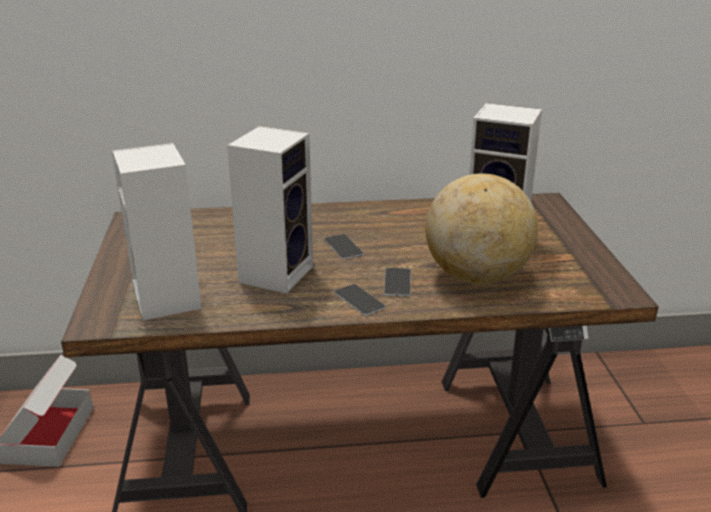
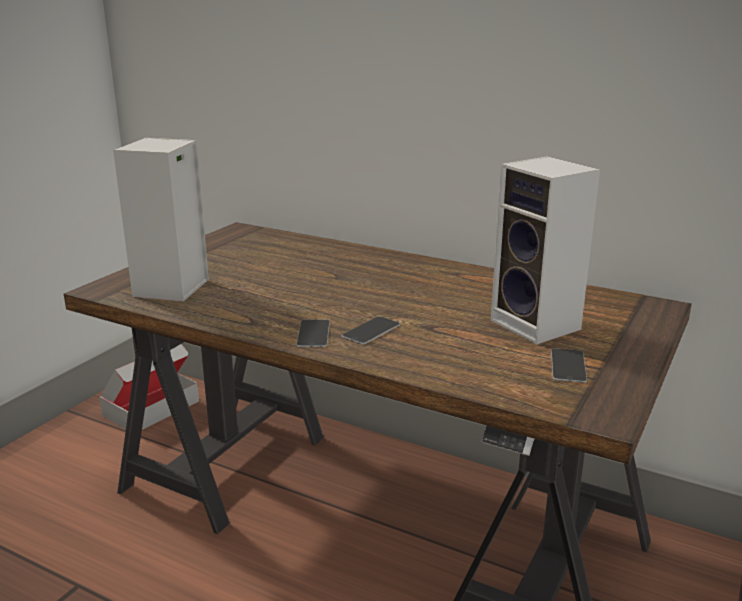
camera: 35 degrees right, 5 degrees down
(276, 272) = (281, 293): speaker -> none
(343, 247) = (370, 290): phone -> phone (568, 366)
(477, 277) = (457, 350): globe -> none

